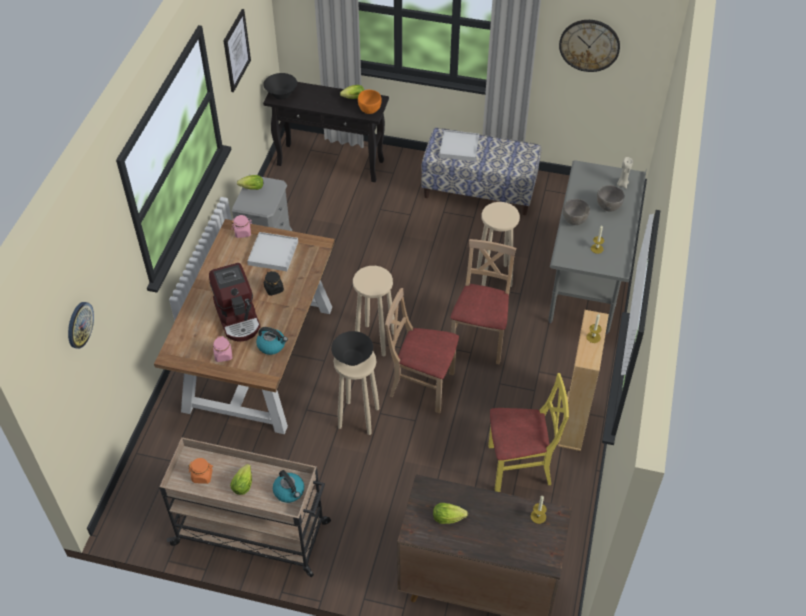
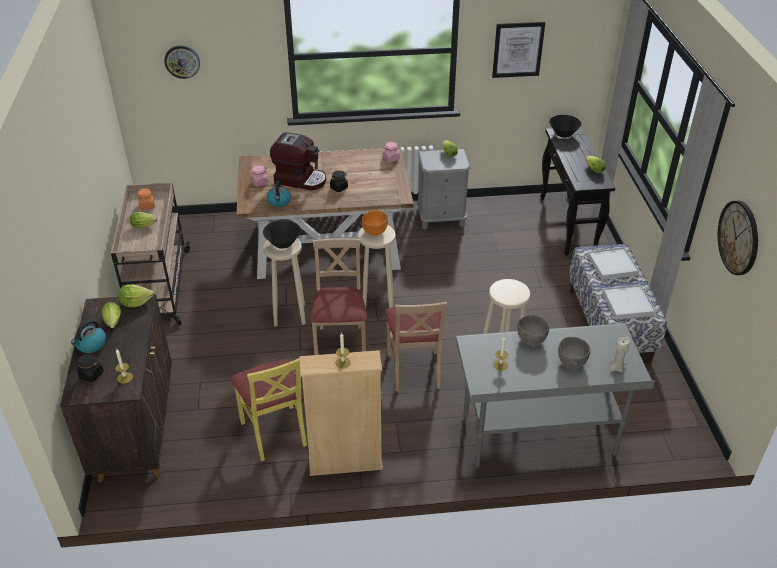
camera: 70 degrees right, 10 degrees down
(238, 317) = (300, 179): coffee machine -> coffee machine turned 120 degrees counterclockwise
(273, 253) = (377, 178): white tray -> white tray (627, 304)
(289, 491) = (142, 249): kettle -> kettle (91, 345)
(369, 110) = (586, 182): orange bowl -> orange bowl (375, 232)
(424, 494) = (135, 303): none -> lettuce
(480, 339) = (414, 370): beige chair -> beige chair turned 90 degrees clockwise
(524, 545) = (91, 375): none -> black jar

